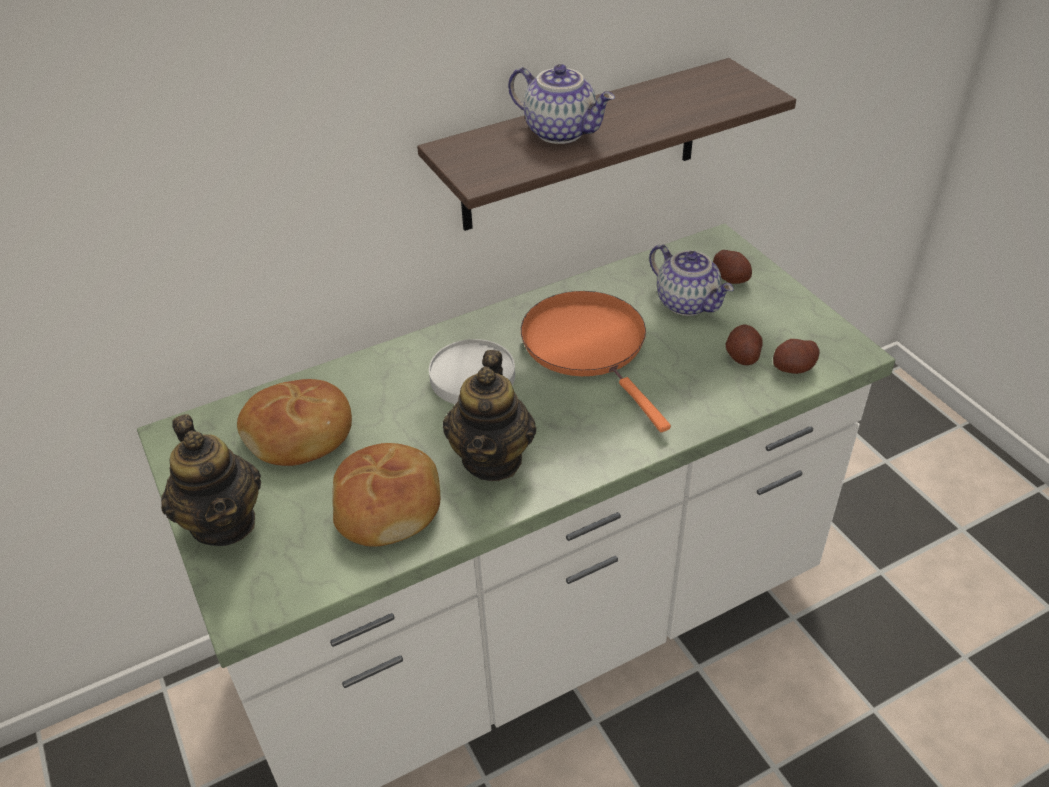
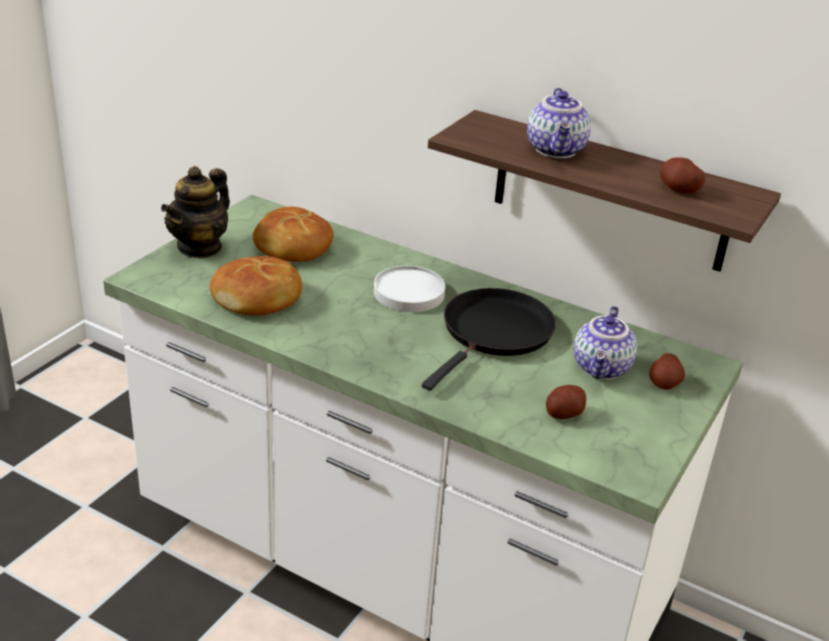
camera: 55 degrees right, 10 degrees down
(492, 459) = (334, 325): teapot -> none
(588, 346) = (494, 333): orange frying pan -> black frying pan
(793, 368) = (578, 445): potato -> potato (678, 189)

